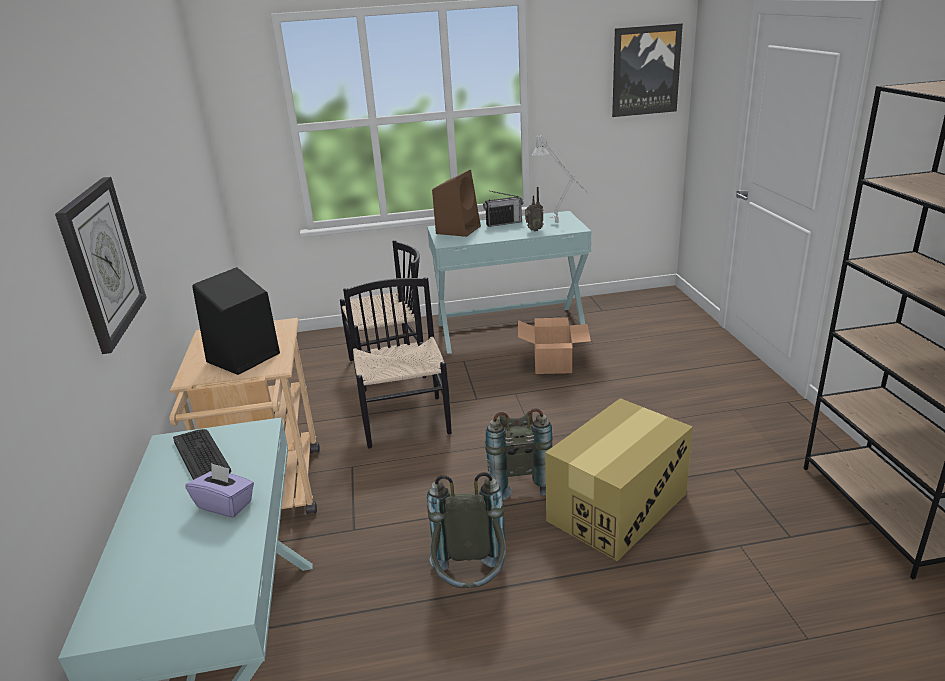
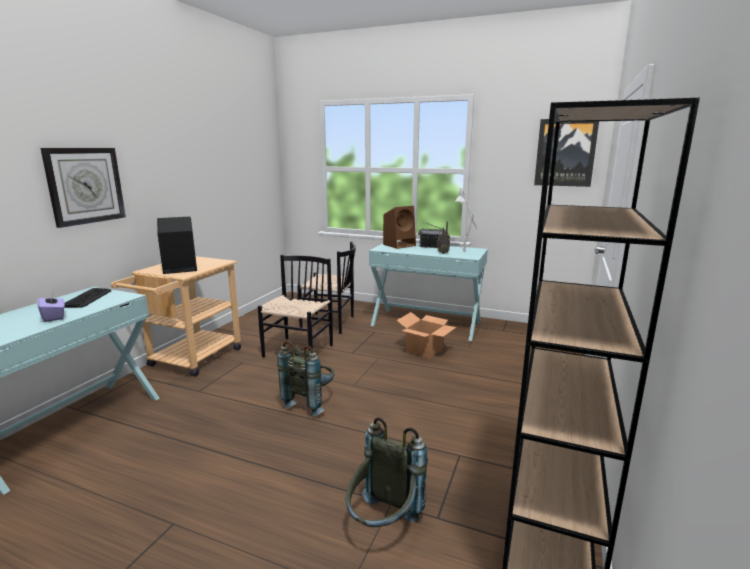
camera: 30 degrees right, 10 degrees down
(471, 583) = (208, 442): grey backpack -> grey backpack (383, 525)
(617, 507) = (345, 442): cardboard box -> none

